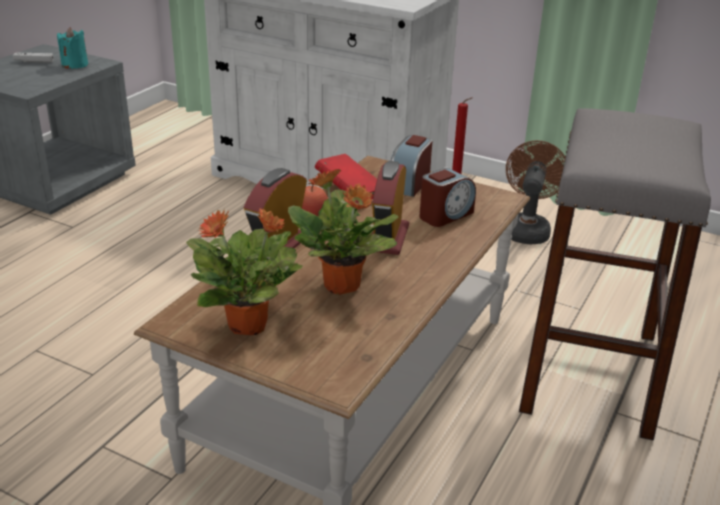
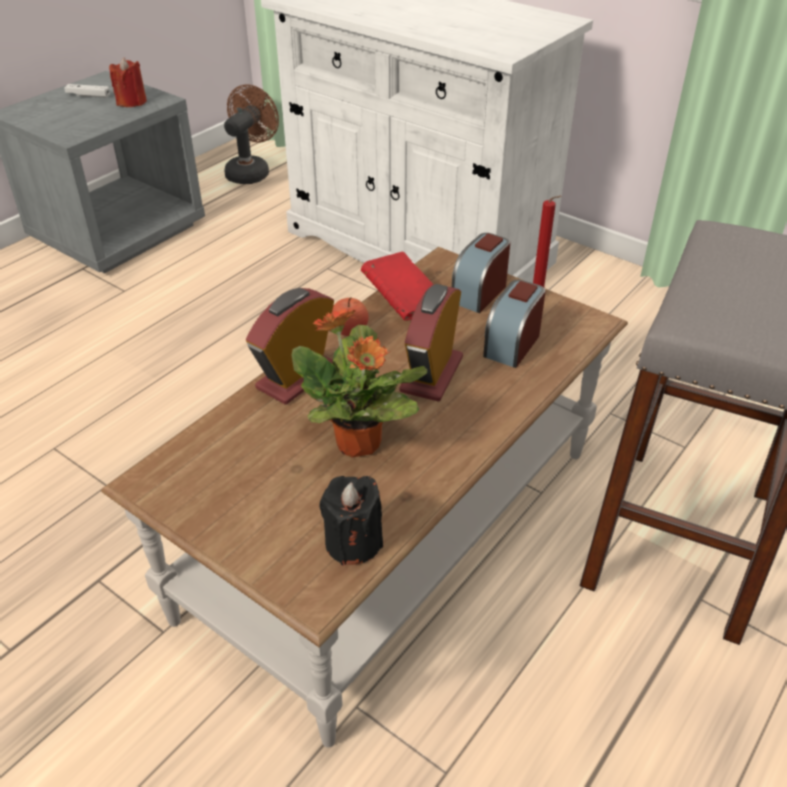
camera: 10 degrees right, 10 degrees up
(75, 65) = (131, 102): turquoise candle -> red candle
(249, 325) = (233, 494): potted plant -> none
(357, 348) = (353, 542): none -> black candle
(445, 215) = (512, 344): alarm clock -> alarm clock turned 150 degrees clockwise
(527, 229) = (641, 329): brown fan -> brown fan (251, 171)

